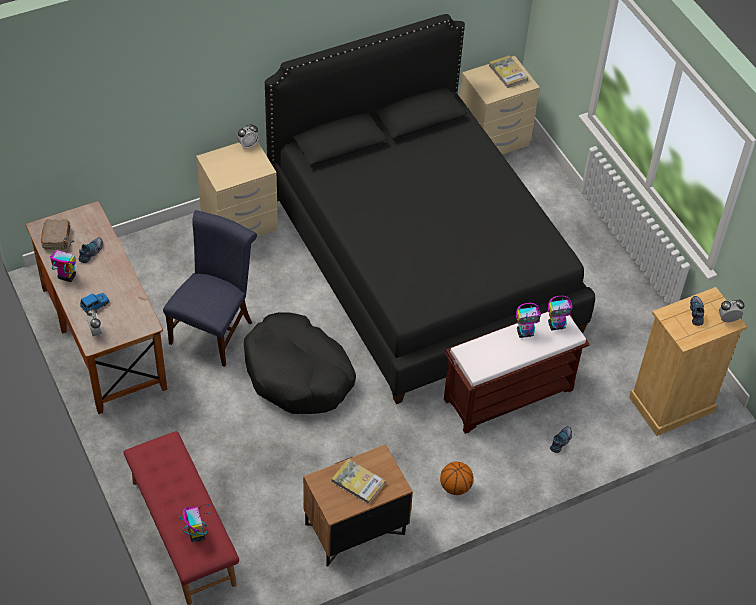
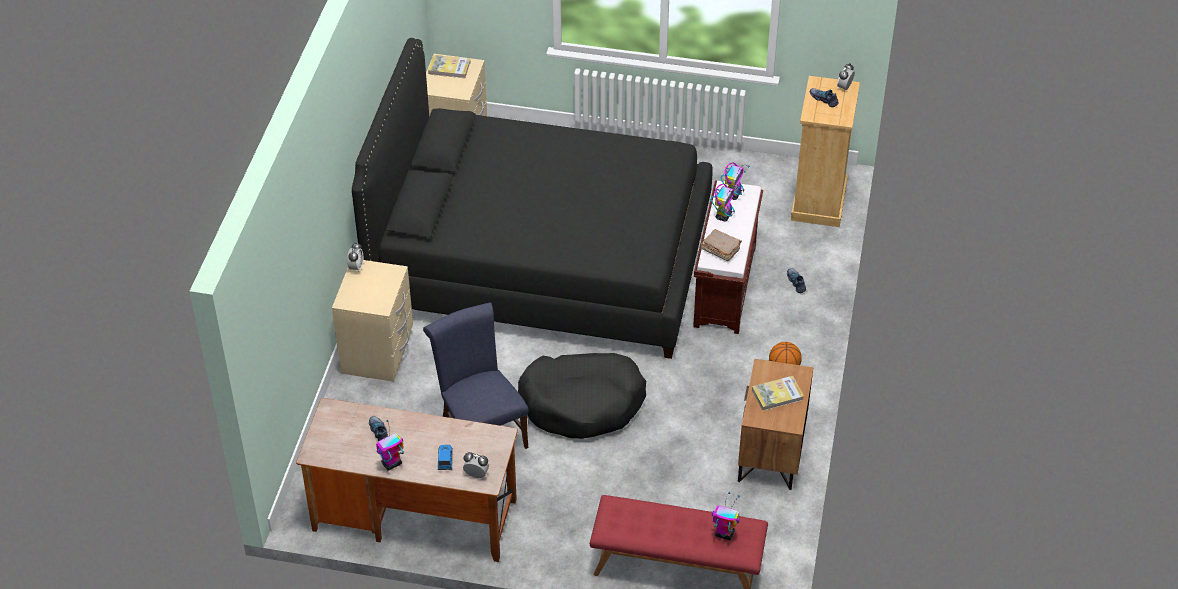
camera: 50 degrees left, 5 degrees down
(57, 238) = (338, 449): brown book -> brown book (720, 250)

